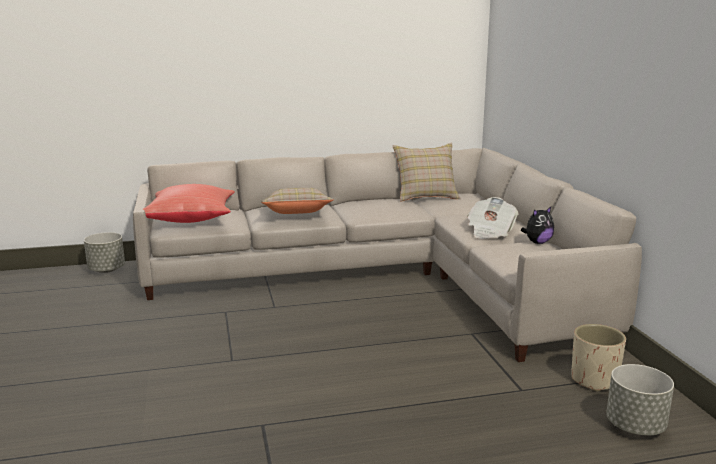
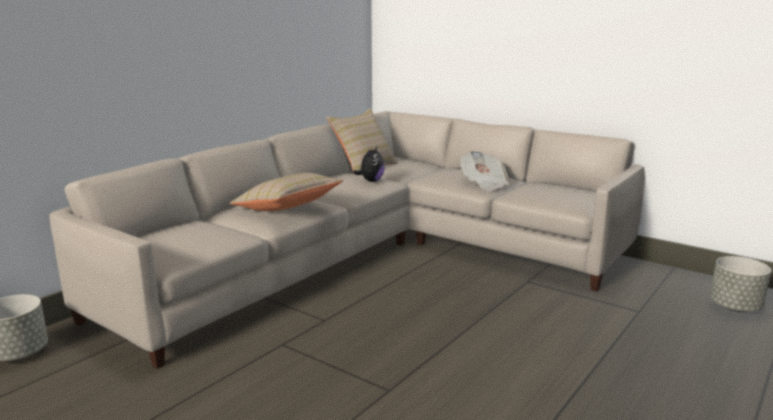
camera: 40 degrees left, 0 degrees up
(191, 219) = (174, 242): red pillow -> none
(537, 242) = (533, 184): plush toy -> plush toy (371, 181)
(594, 380) = (659, 285): beige planter -> none

